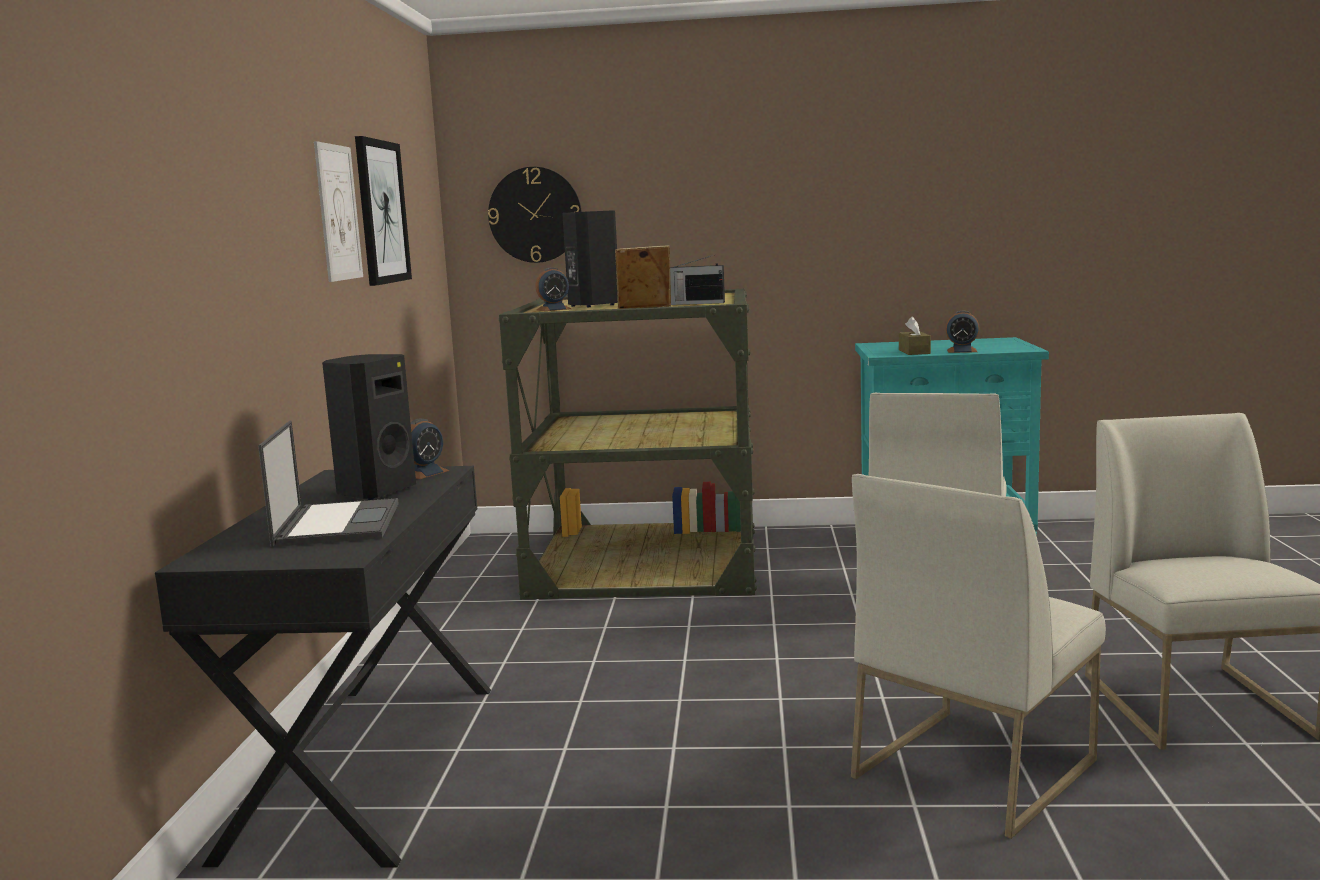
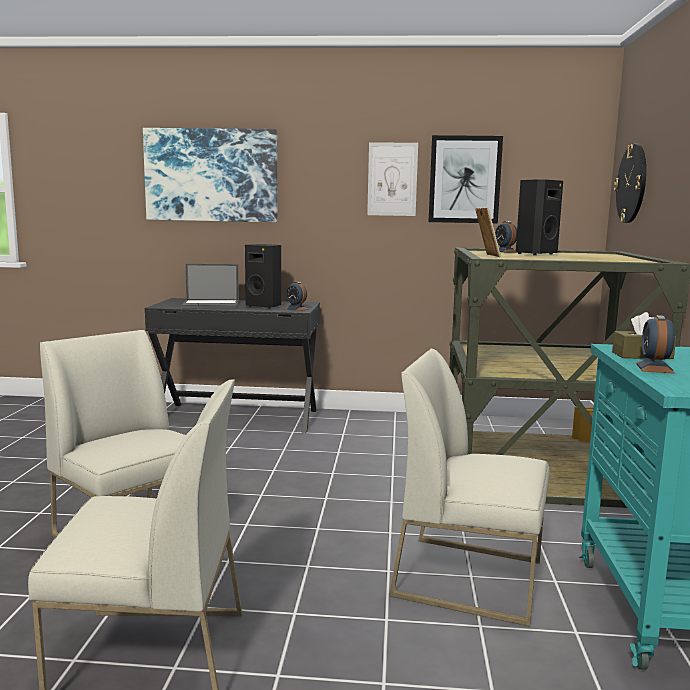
camera: 90 degrees right, 0 degrees up
(155, 206) = (211, 175): none -> picture
(696, 303) = (524, 259): radio -> none

